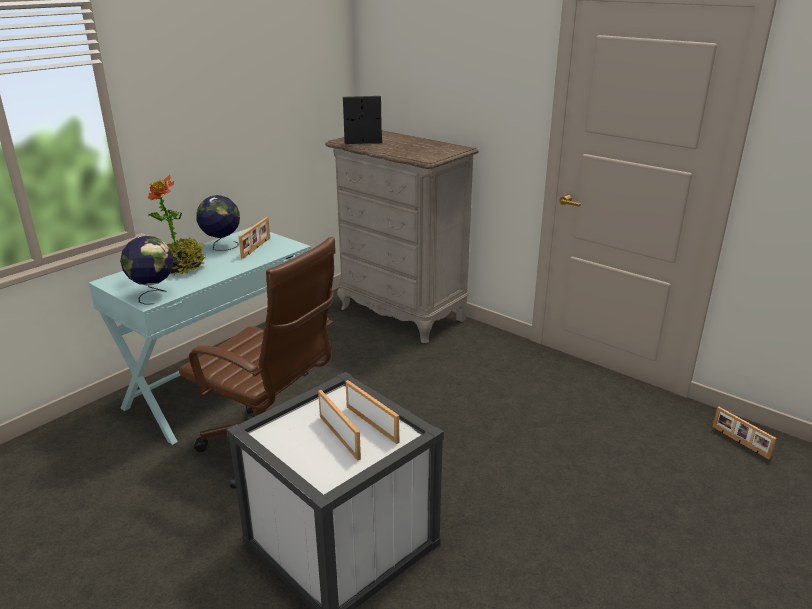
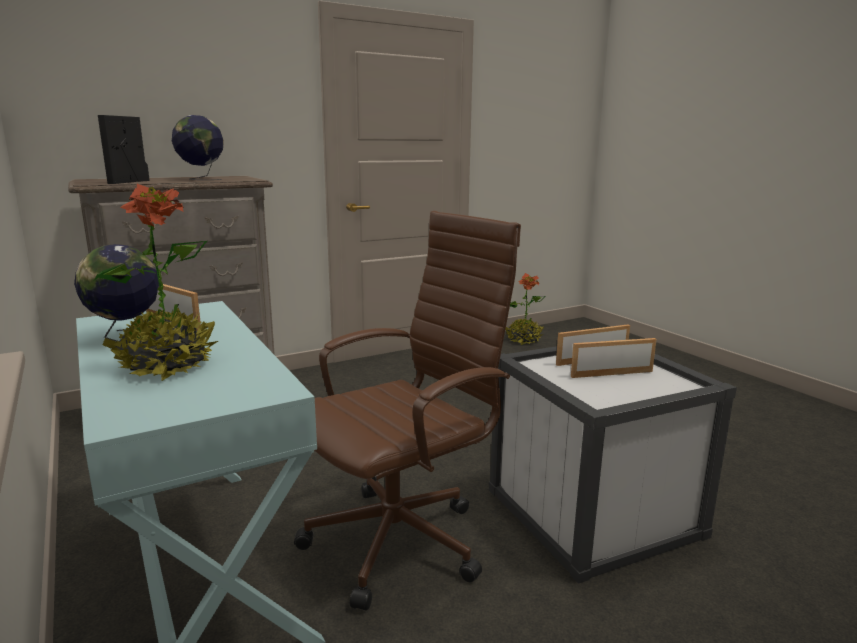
camera: 70 degrees left, 10 degrees down
(153, 295) = (254, 386): globe -> globe (201, 179)
(739, 442) = (523, 340): picture frame -> potted plant

